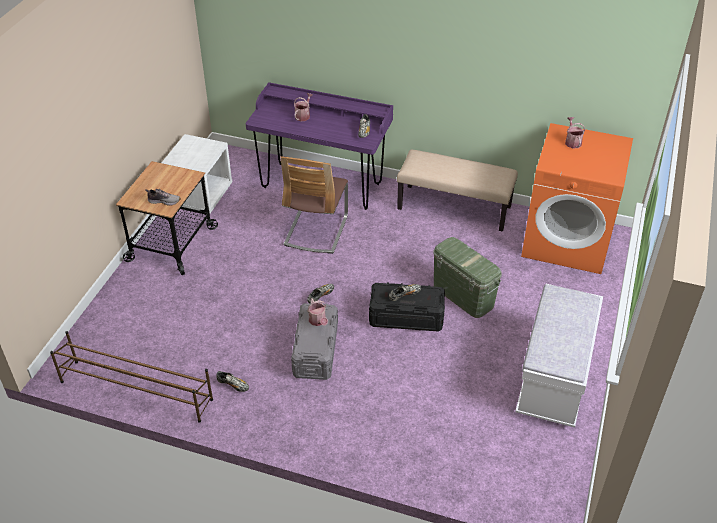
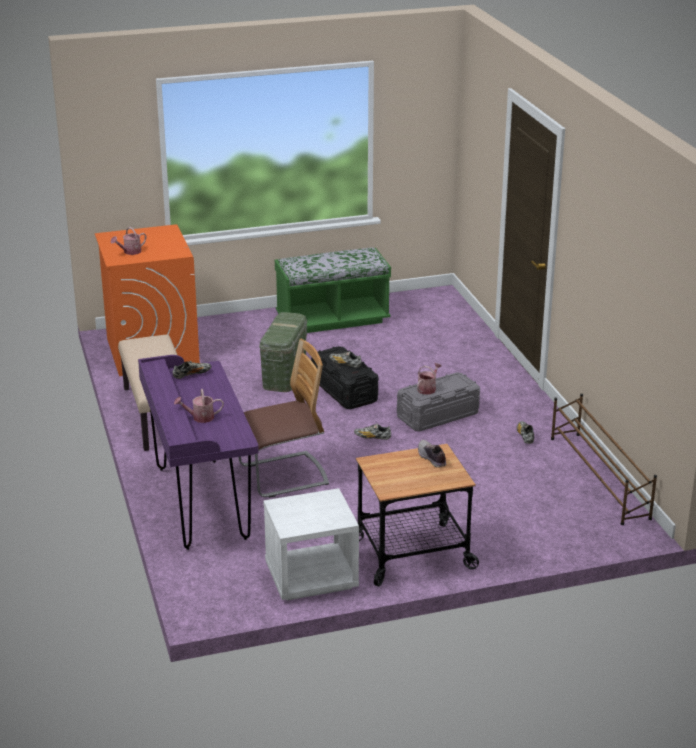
camera: 125 degrees left, 15 degrees down
(554, 379) = (332, 319): white bench -> green bench

